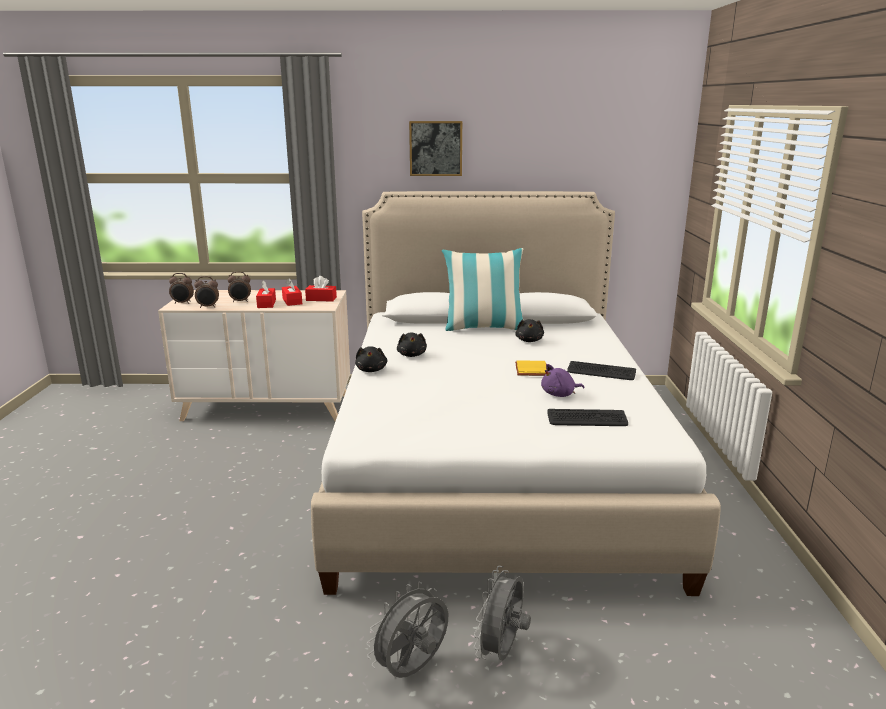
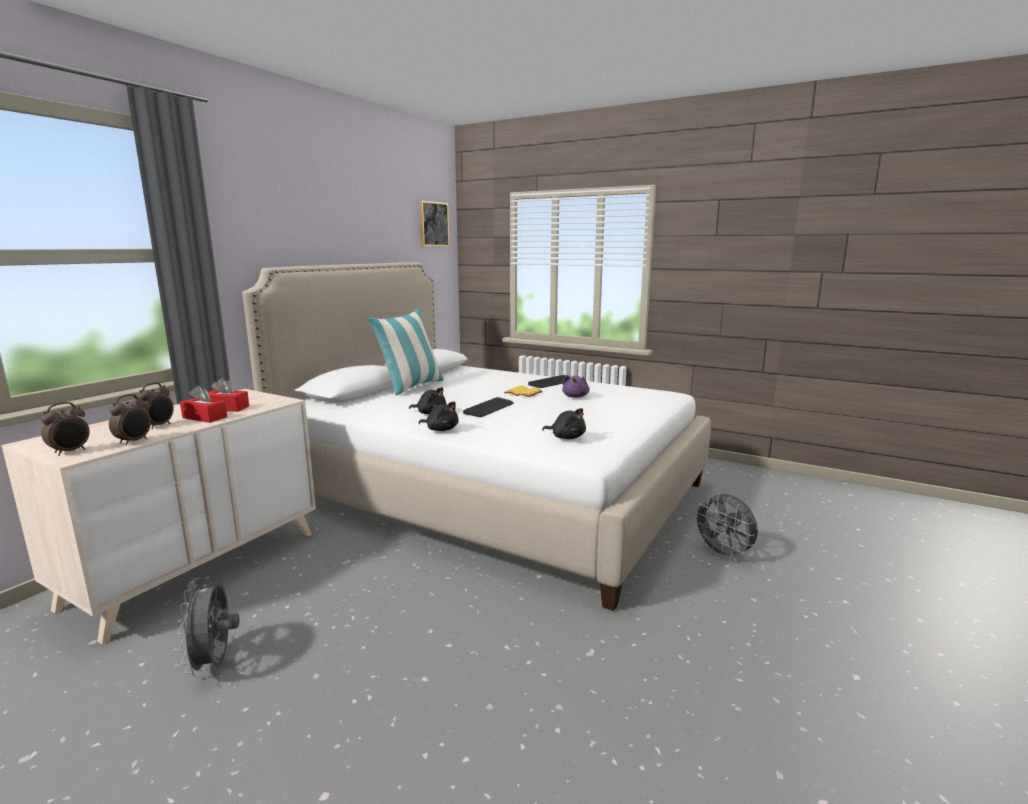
camera: 60 degrees left, 5 degrees down
(321, 299) = (251, 398): red tissue box -> none
(413, 670) = (729, 592): grey fan -> grey fan (215, 663)
(435, 148) = (297, 221): picture -> picture (433, 224)
(529, 340) = (463, 383): black plush toy -> black plush toy (566, 437)
(587, 419) = (623, 399): keyboard -> keyboard (489, 408)

